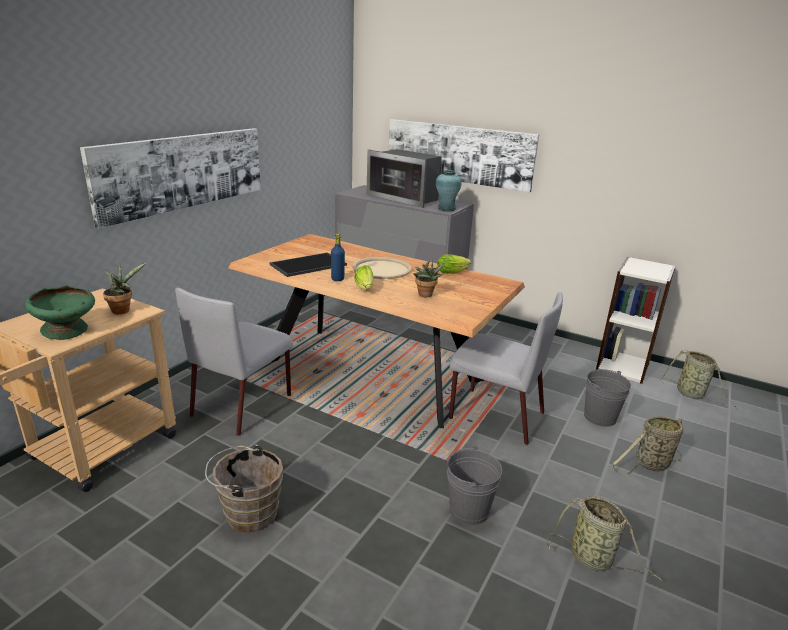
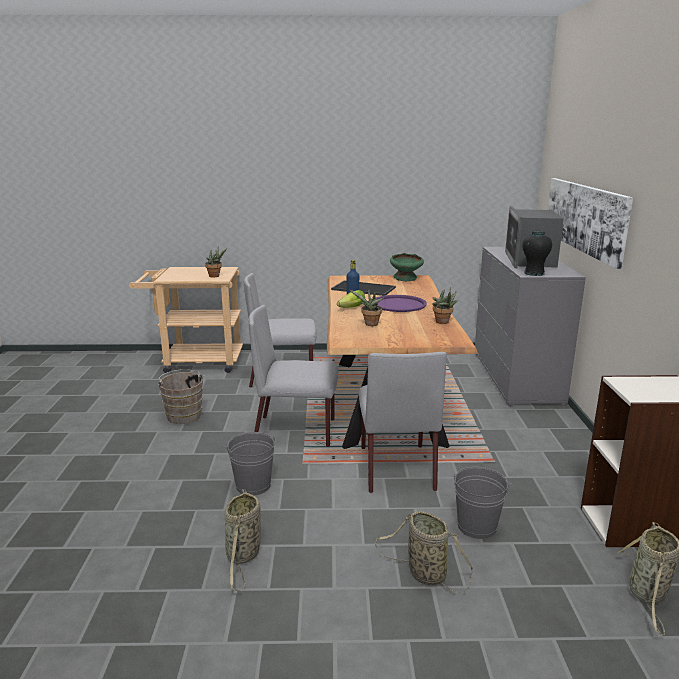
camera: 60 degrees right, 5 degrees down
(68, 331) = (179, 276): green bowl -> green bowl (406, 278)
(183, 171) = (315, 202): picture -> none
(381, 269) = (398, 304): beige tray -> purple tray
(382, 442) = (296, 431): none -> grey chair
(446, 209) = (534, 273): turquoise vase -> black vase
(454, 272) = (443, 322): lettuce -> potted plant

